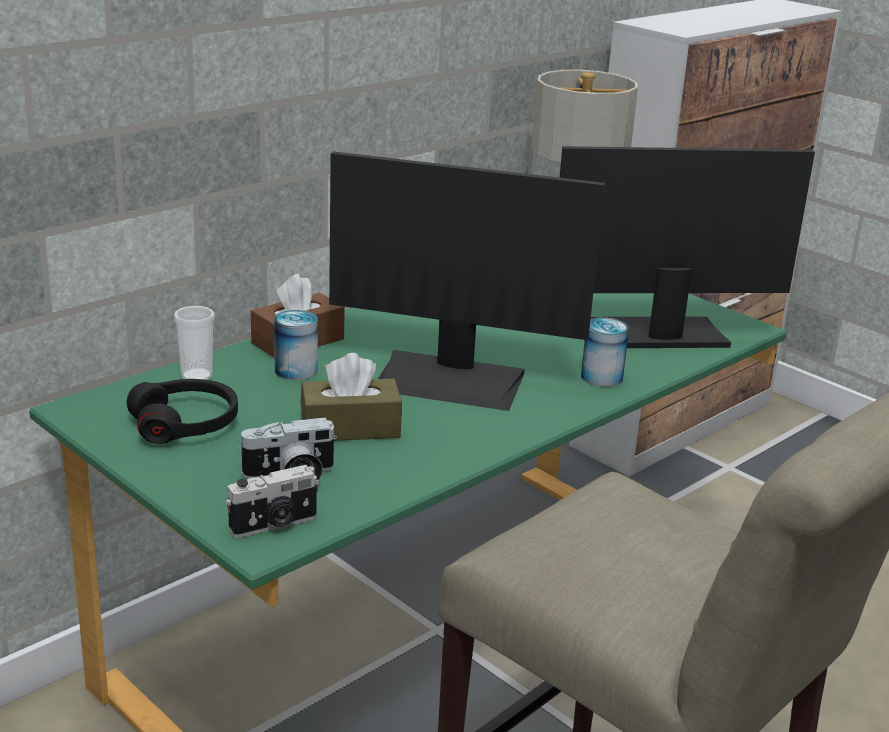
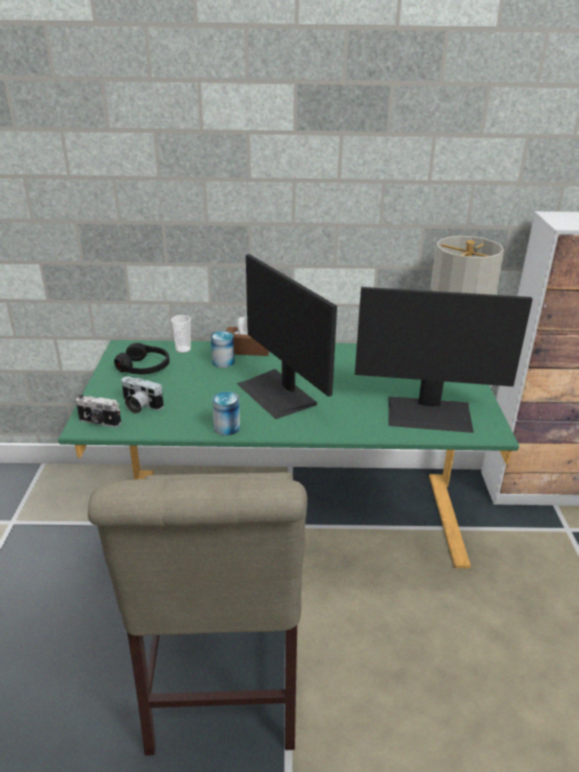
camera: 45 degrees right, 5 degrees up
(350, 428) = (197, 396): brown tissue box -> none
(601, 377) = (352, 423): can -> can (227, 428)
(658, 333) = (430, 414): monitor -> monitor turned 150 degrees clockwise

